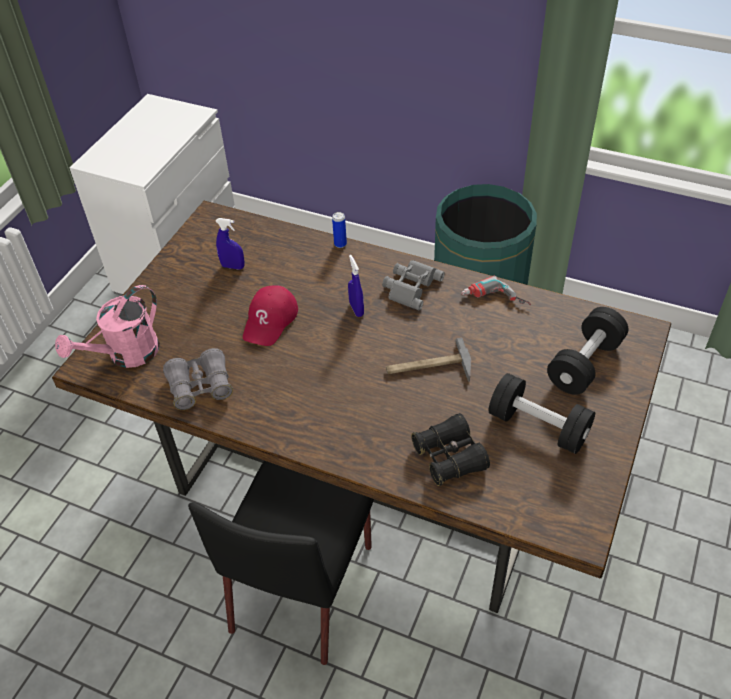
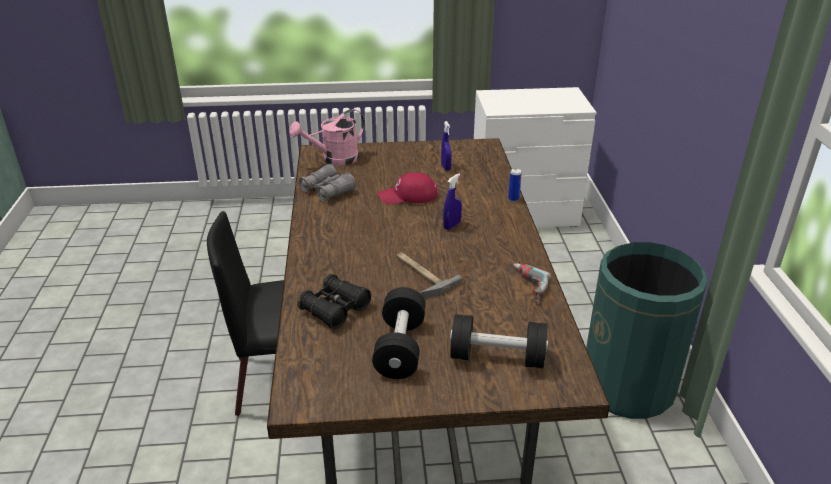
camera: 60 degrees right, 15 degrees down
(126, 355) = (334, 159): pink watering can -> pink watering can turned 45 degrees counterclockwise
(410, 286) = (500, 242): grey binoculars -> none

